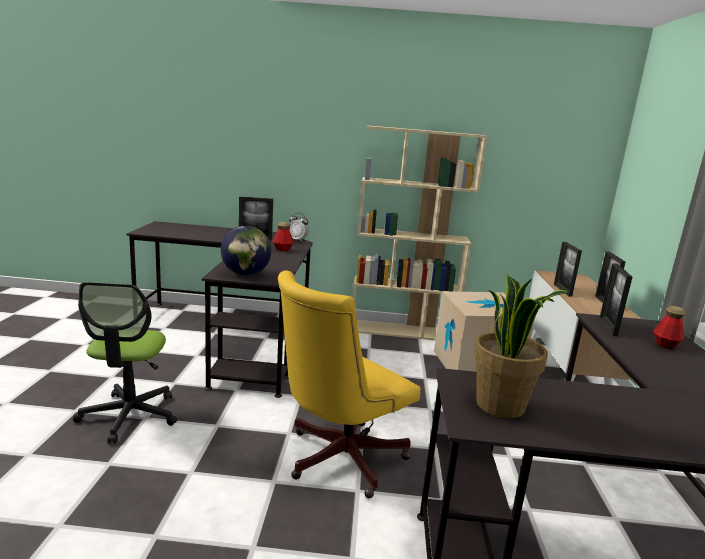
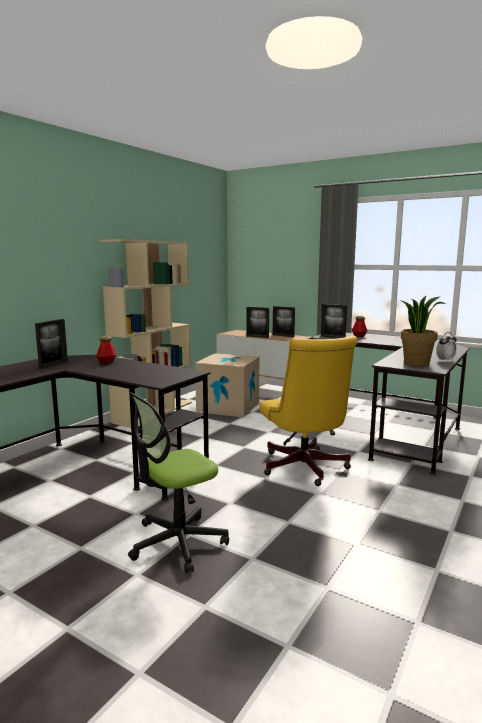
camera: 60 degrees left, 5 degrees down
(129, 415) = (177, 542): office chair -> office chair turned 120 degrees clockwise
(245, 274) = (167, 377): globe -> none
(298, 240) = (82, 356): alarm clock -> alarm clock (445, 360)

